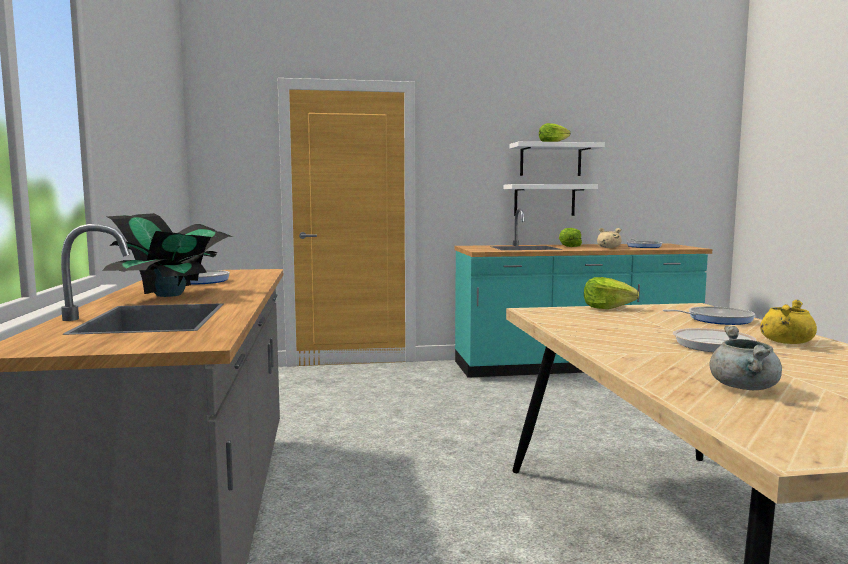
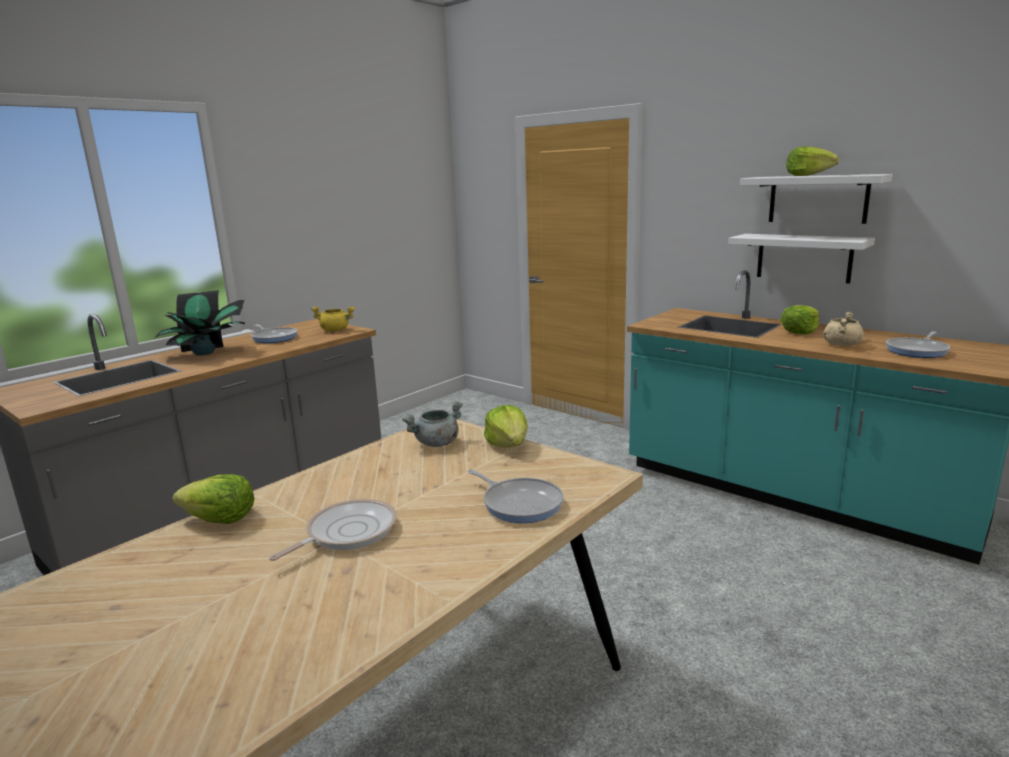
camera: 50 degrees right, 10 degrees up
(636, 366) = (220, 519): none -> lettuce
(745, 388) = (164, 577): grey cooking pot -> grey cooking pot (436, 443)
(786, 342) = (419, 562): yellow cooking pot -> yellow cooking pot (335, 330)

